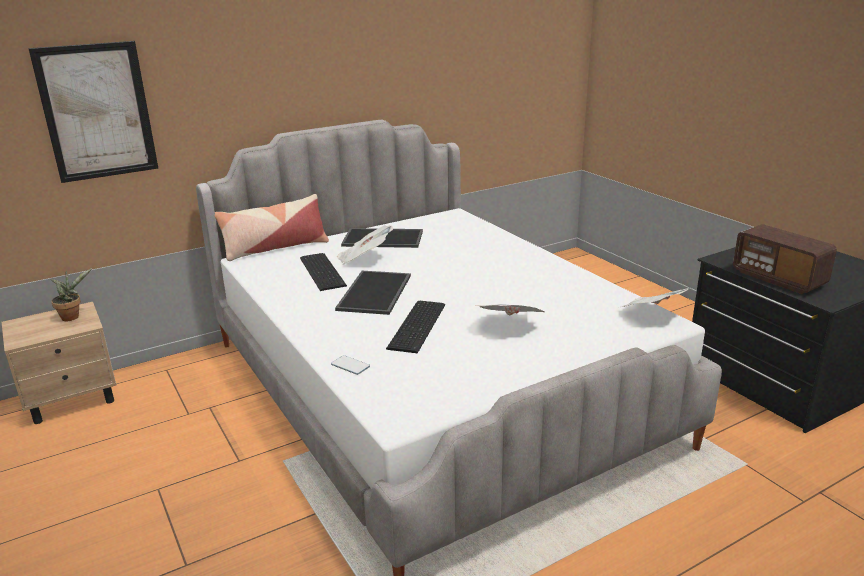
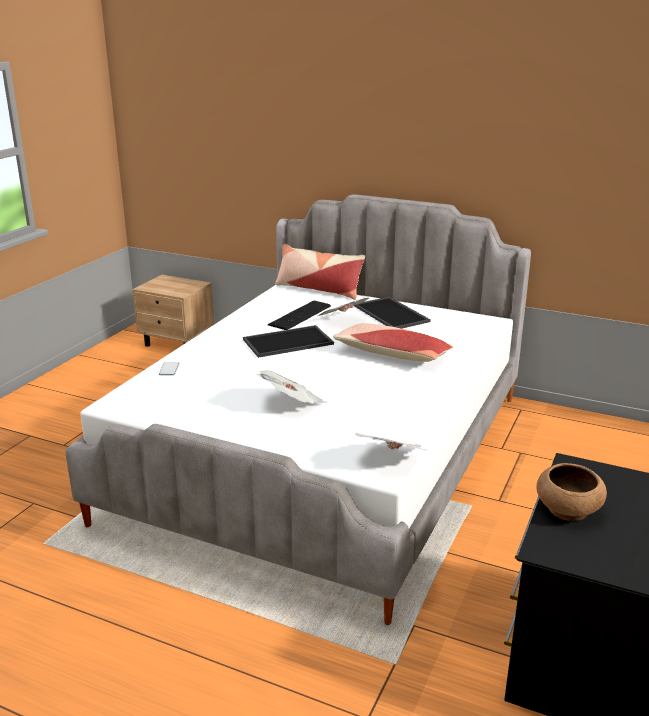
camera: 55 degrees right, 0 degrees up
(72, 316) = (186, 286): potted plant -> none
(97, 112) = (232, 147): picture -> none
(419, 325) = (252, 372): keyboard -> none
(464, 261) = (391, 354): none -> pillow
(778, 279) = (568, 510): radio -> brown bowl

